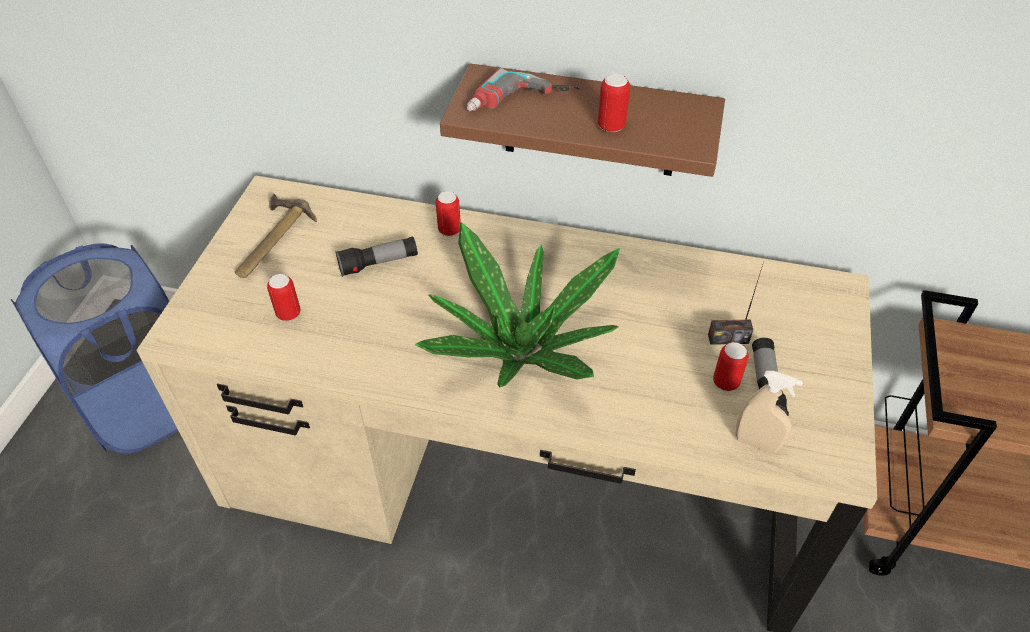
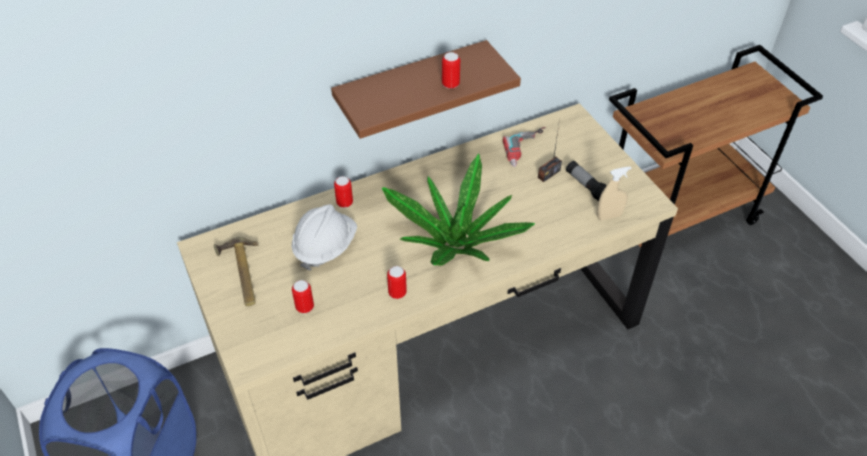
camera: 40 degrees left, 0 degrees up
(378, 264) = (325, 246): flashlight -> white hard hat
(521, 104) = (390, 96): power drill -> power drill (528, 150)
(725, 382) = (568, 196): can -> can (397, 293)

